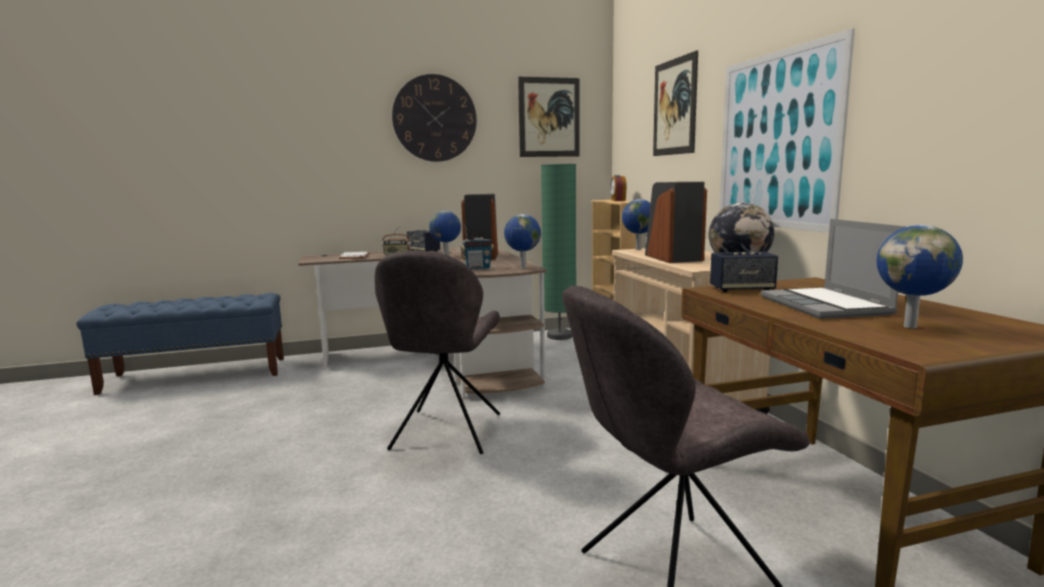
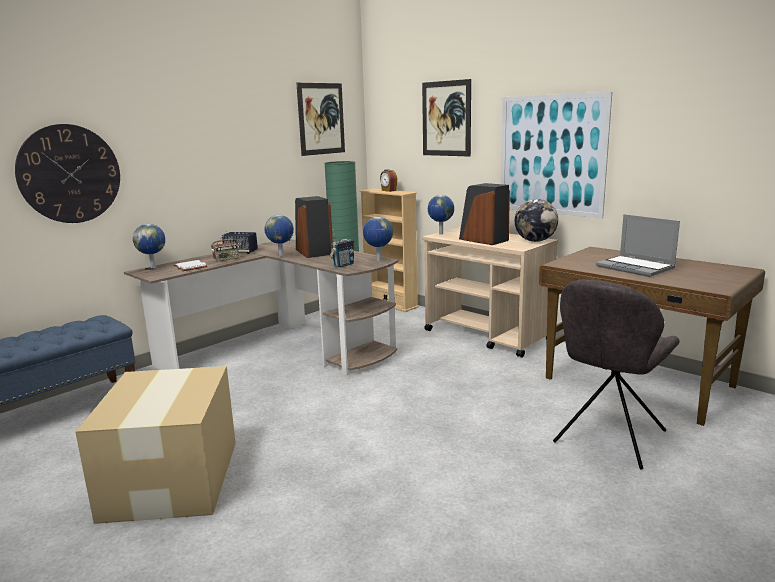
camera: 30 degrees left, 5 degrees up
(176, 454) = (170, 480): none -> cardboard box
(434, 118) = (232, 124): wall clock -> wall clock (70, 174)
(445, 433) = (373, 402): grey chair -> none
(741, 289) = (574, 262): speaker -> none
(911, 326) = (692, 275): globe -> globe (154, 267)

